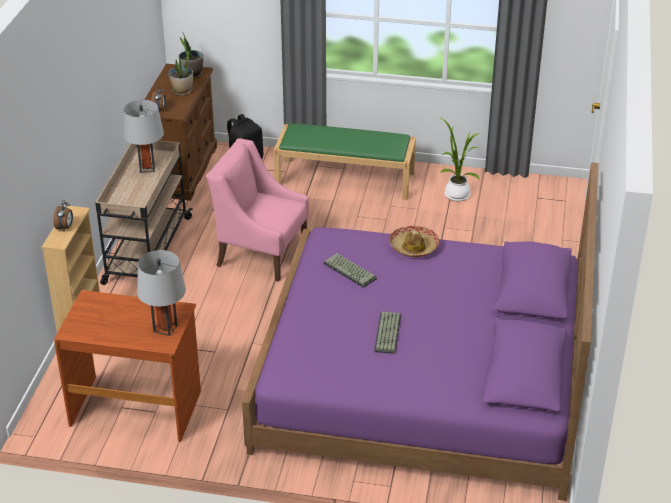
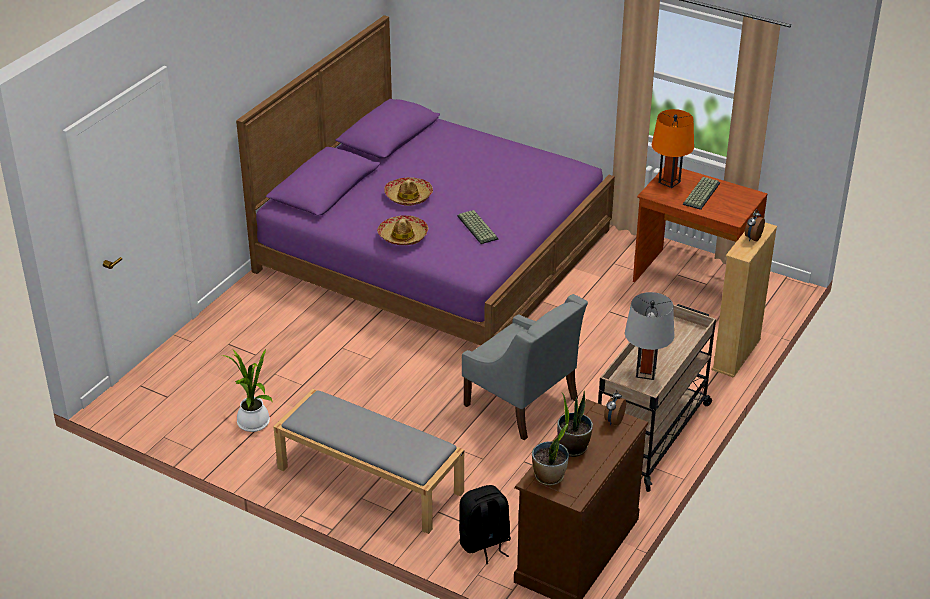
camera: 160 degrees left, 0 degrees up
(165, 328) = (669, 182): grey table lamp -> orange table lamp
(261, 252) = (521, 402): pink armchair -> grey armchair
(346, 179) = (368, 480): green bench -> grey bench
(388, 334) = (476, 174): keyboard -> keyboard (700, 193)
(439, 289) = (408, 196): none -> hat

